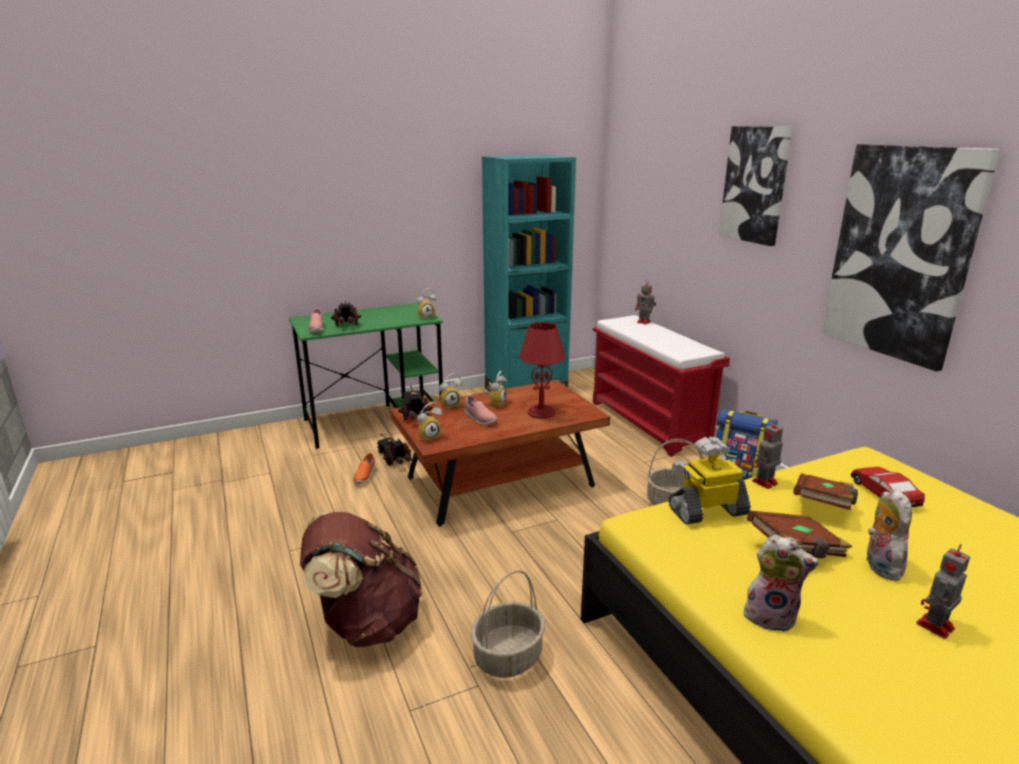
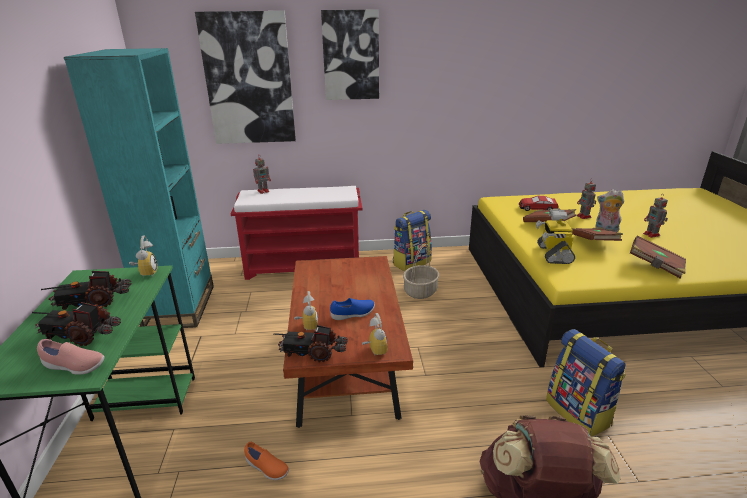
camera: 70 degrees left, 5 degrees up
(394, 458) = (242, 433): toy truck -> toy truck (93, 301)
(479, 419) = (353, 314): pink shoe -> blue shoe
(495, 404) = (324, 300): alarm clock -> none
(508, 657) = (579, 412): basket -> backpack
(541, 412) = (359, 281): red table lamp -> none
(763, 483) = (520, 231): toy robot -> toy robot (584, 217)
(771, 616) = (655, 266): plush toy -> brown book
(901, 253) = (471, 84): picture -> picture (249, 80)

